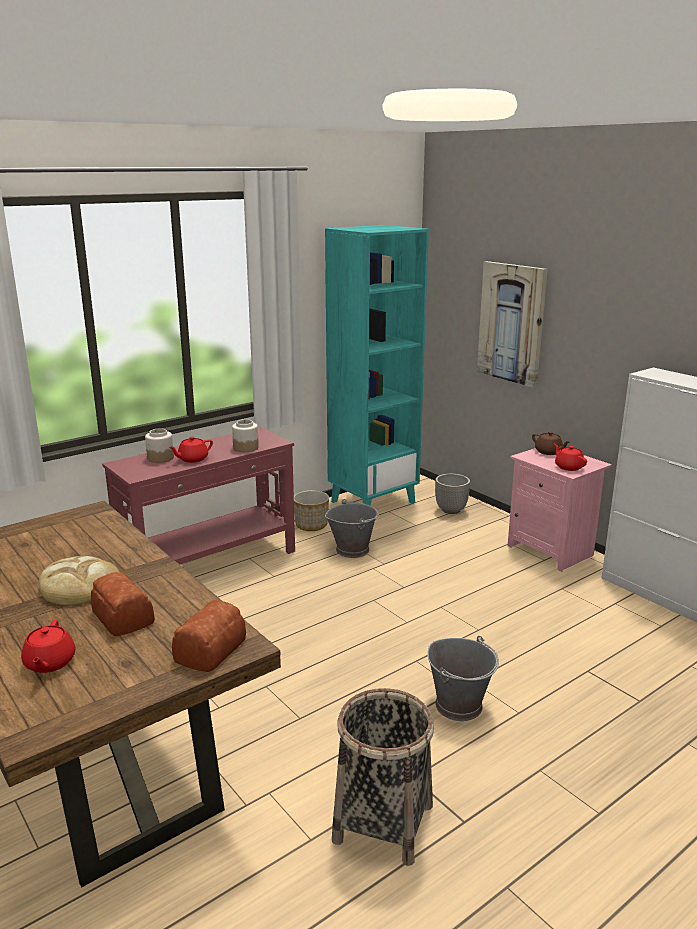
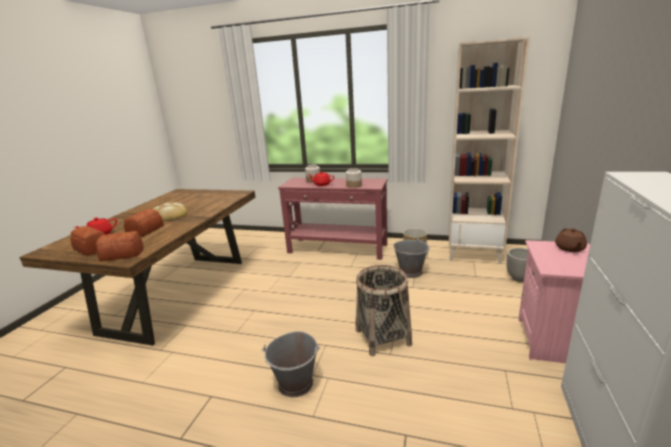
camera: 55 degrees right, 0 degrees up
(124, 676) = (92, 249): none -> bread
(373, 501) = (474, 252): turquoise bookcase -> beige bookcase
(382, 822) = (165, 402): basket -> basket (382, 337)
(512, 323) = (594, 122): picture -> none
(568, 467) = (560, 264): red teapot -> none

